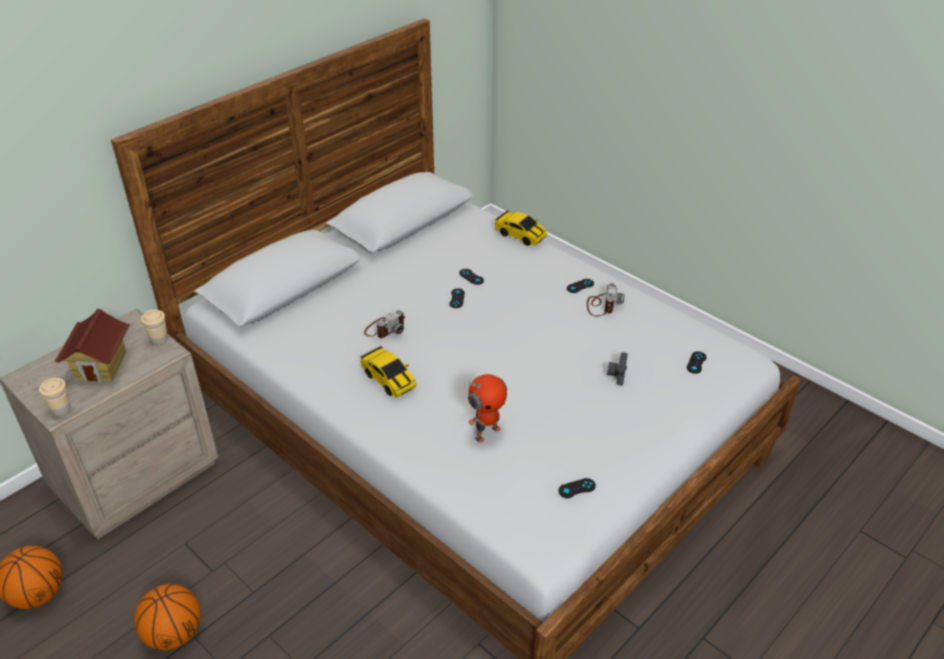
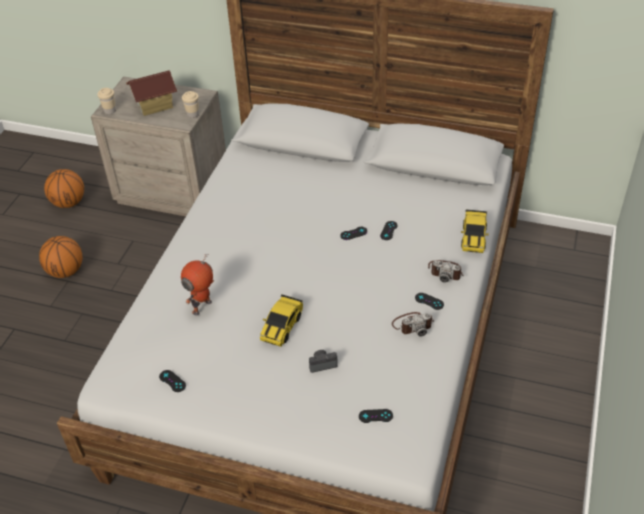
camera: 65 degrees right, 5 degrees up
(385, 328) = (288, 210): camera -> camera (445, 271)
(389, 379) = (232, 235): toy car -> toy car (282, 326)
(486, 432) = (203, 308): toy robot -> toy robot turned 105 degrees clockwise

